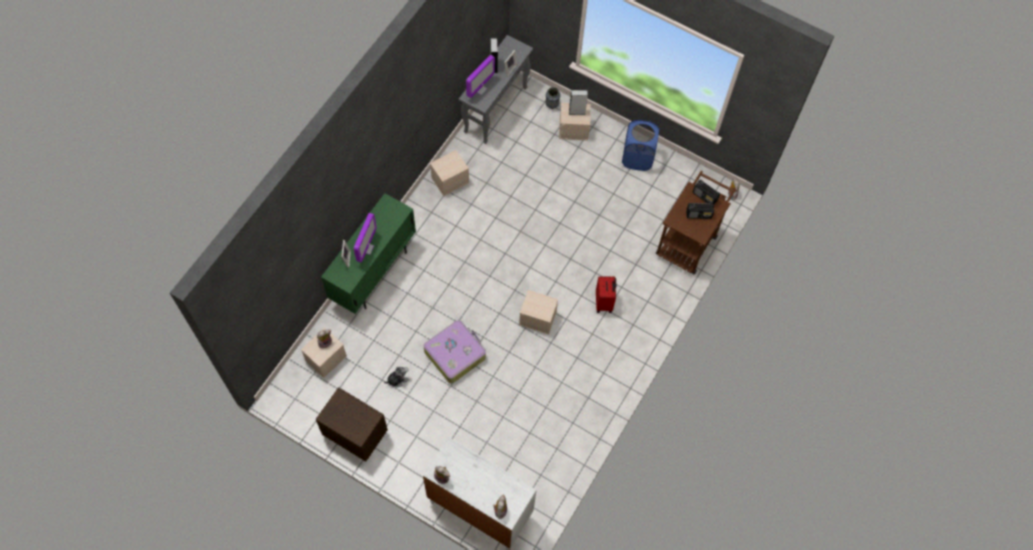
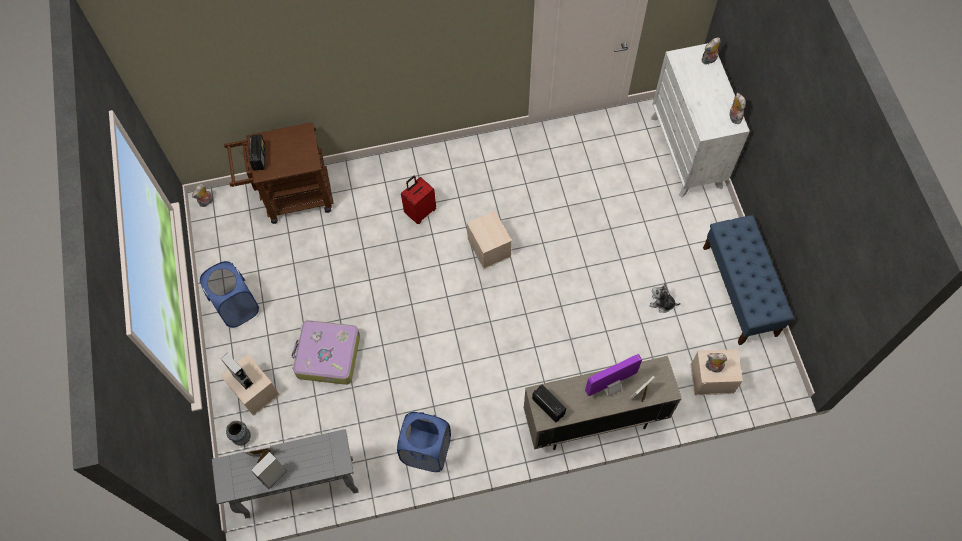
camera: 130 degrees left, 0 degrees up
(355, 432) = (739, 291): brown nightstand -> blue bench
(374, 273) = (593, 421): green cabinet -> beige cabinet
(450, 180) = (426, 451): beige storage box -> blue laundry basket
(455, 354) = (590, 281): suitcase -> suitcase (327, 356)
(479, 89) = (319, 462): monitor -> none
(699, 214) = (283, 148): radio -> radio (548, 406)

